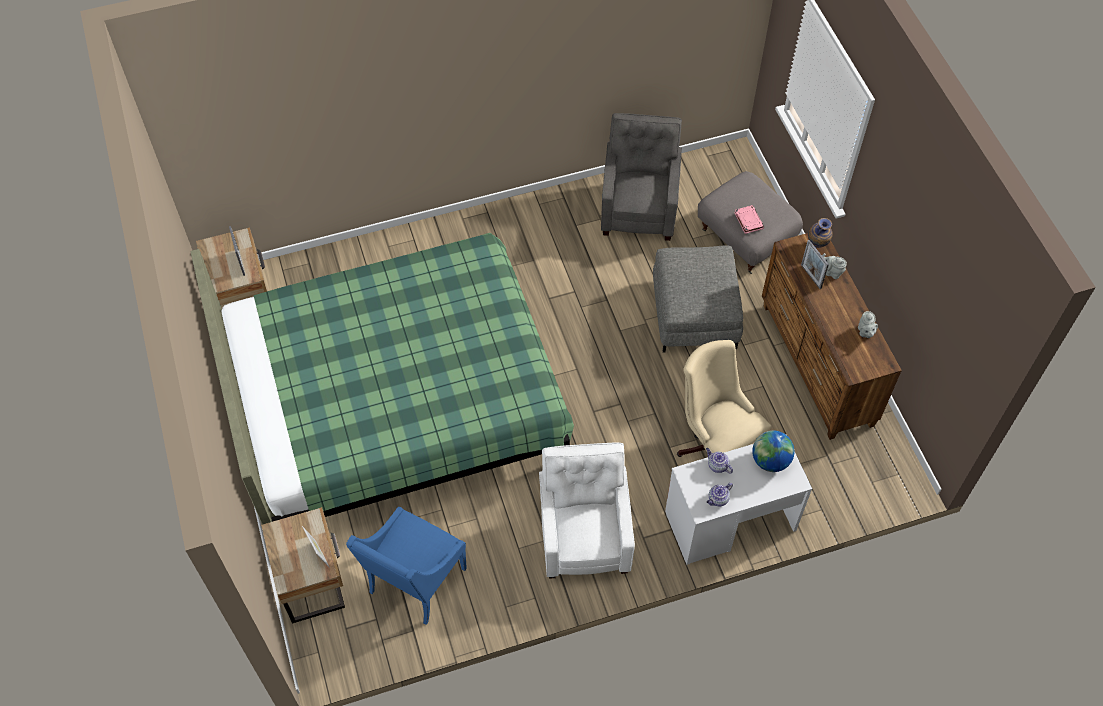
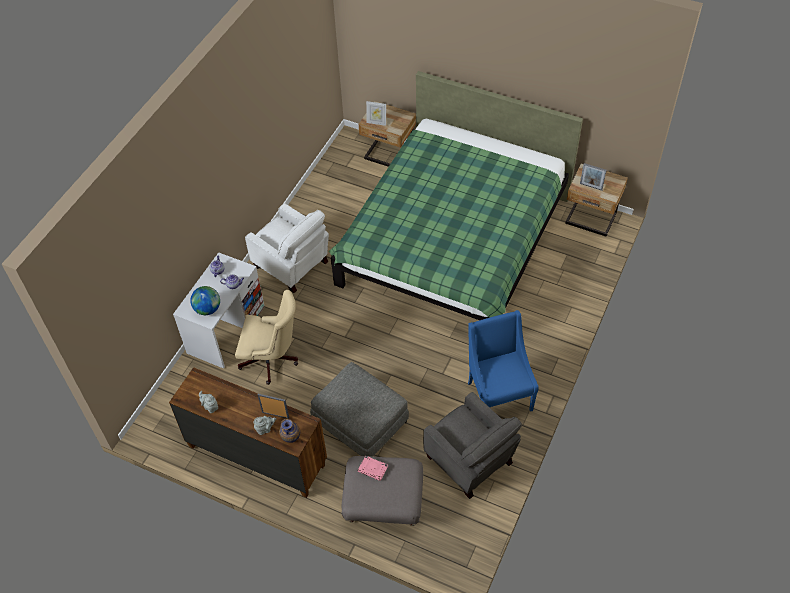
camera: 135 degrees right, 5 degrees down
(415, 582) = (347, 189): blue armchair -> blue armchair (498, 395)

